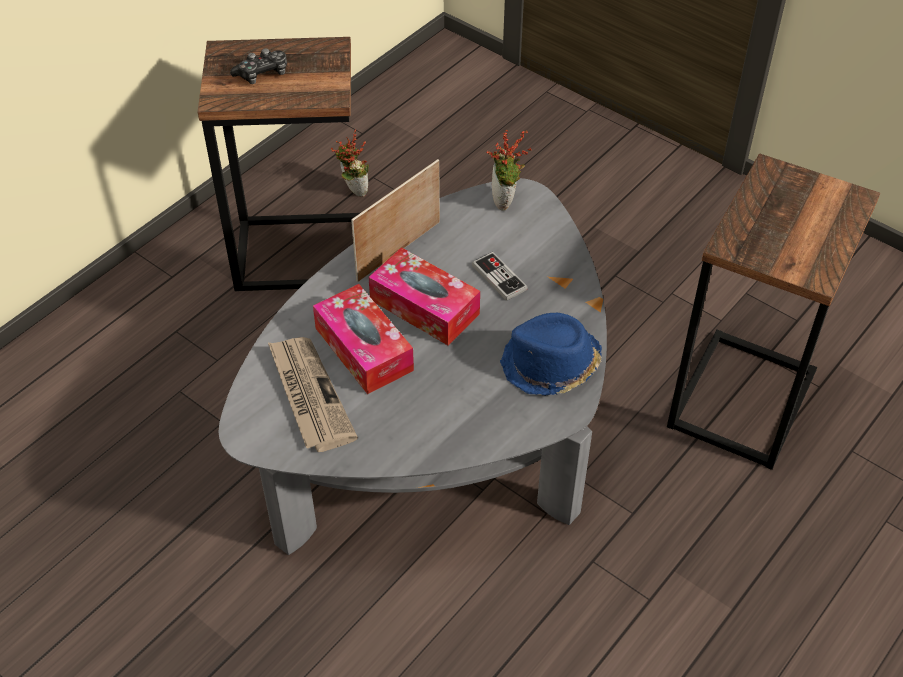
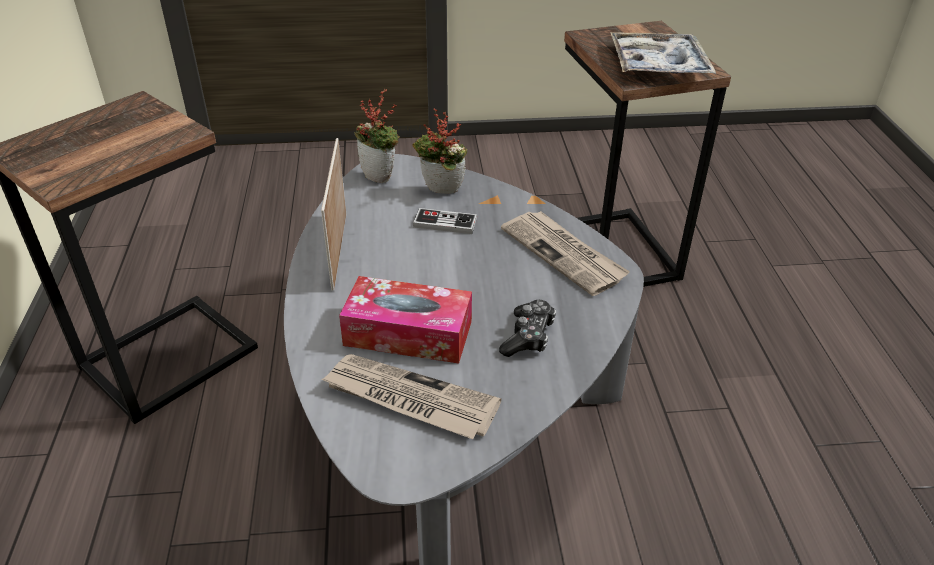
camera: 45 degrees left, 10 degrees down
(262, 74) = (86, 146): game controller -> game controller (528, 336)
(353, 191) = (167, 287): potted plant -> potted plant (440, 192)
(424, 307) = (415, 274): tissue box -> none
(550, 366) = (564, 254): blue hat -> newspaper
(781, 244) = (658, 65): none -> tray

